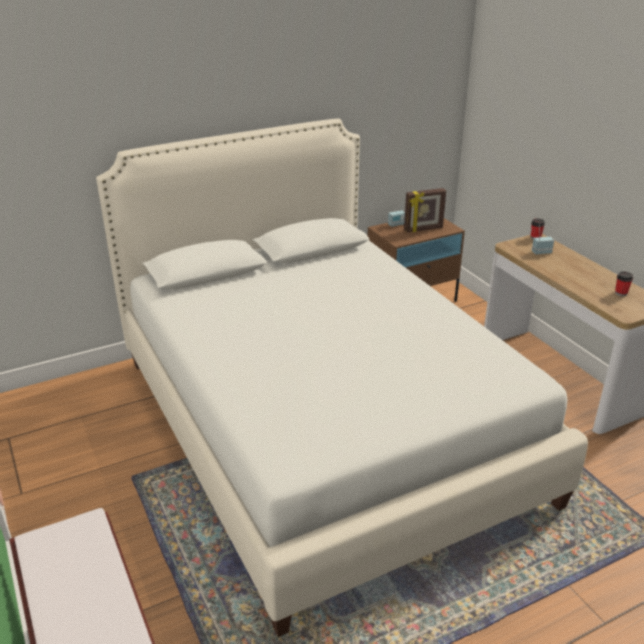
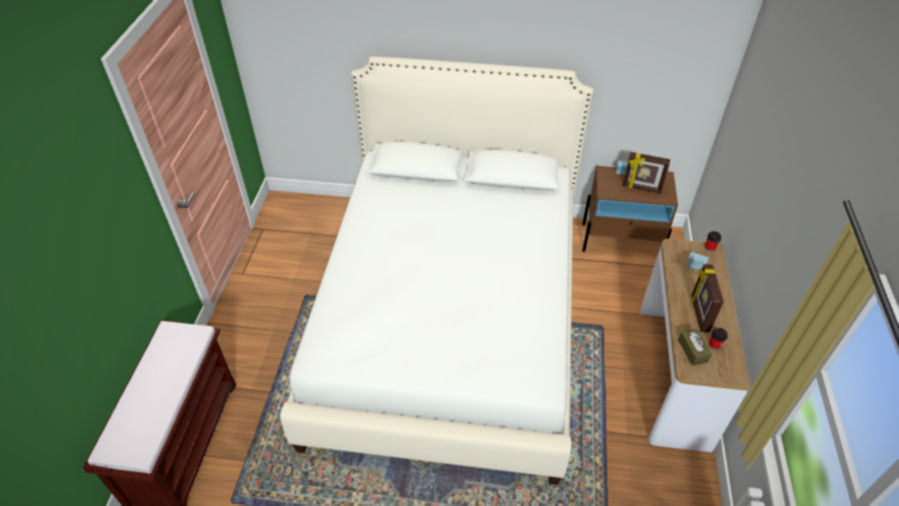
camera: 35 degrees right, 15 degrees up
(584, 279) = (699, 314): none -> picture frame
(612, 303) = (692, 351): none -> brown tissue box

